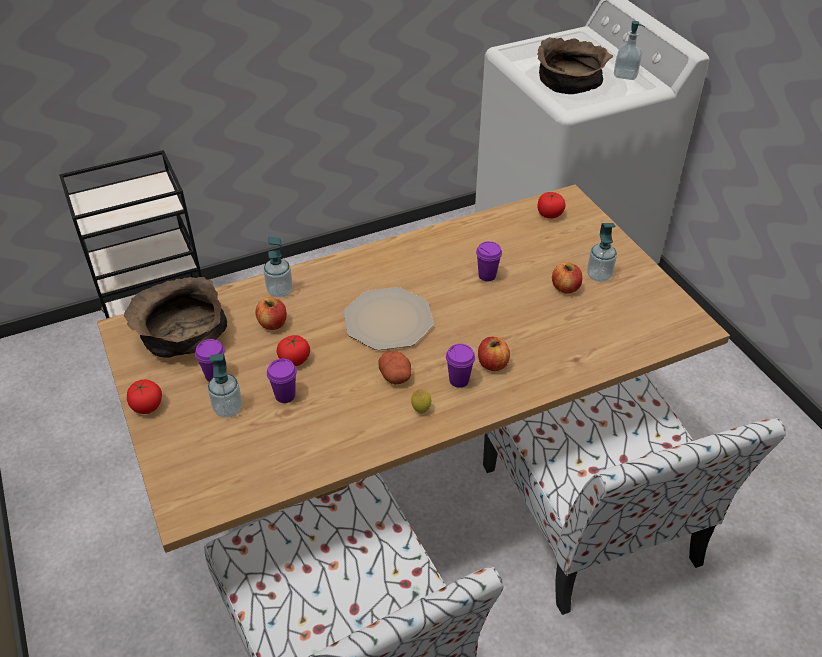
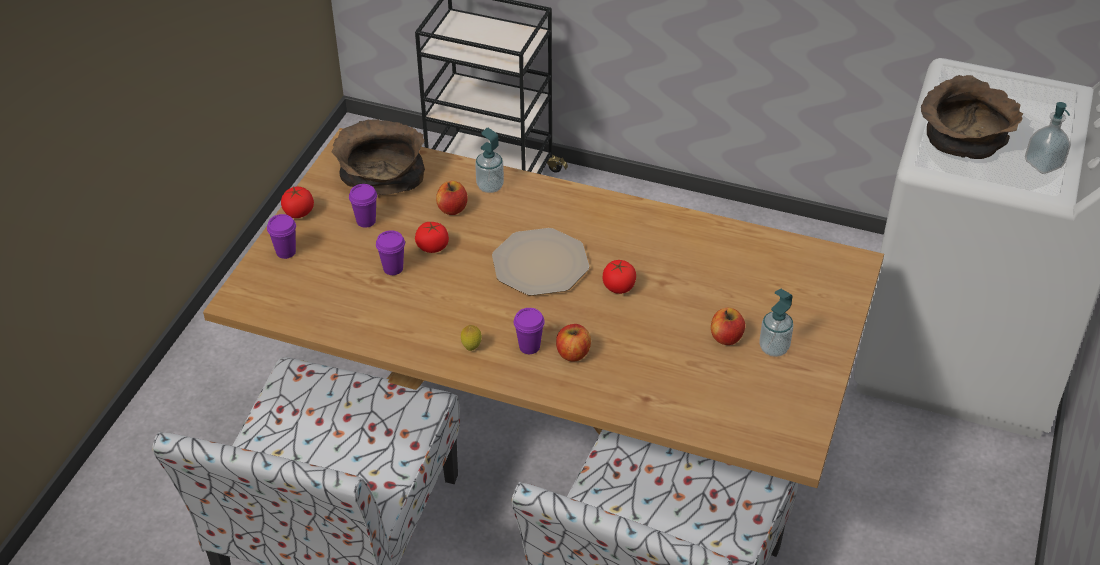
camera: 45 degrees right, 0 degrees up
(228, 409) = (345, 251): soap dispenser -> none
(396, 376) = (487, 310): potato -> none
(487, 276) = (672, 282): purple cup -> purple cup (286, 252)
(549, 214) = (812, 265): tomato -> tomato (618, 287)

